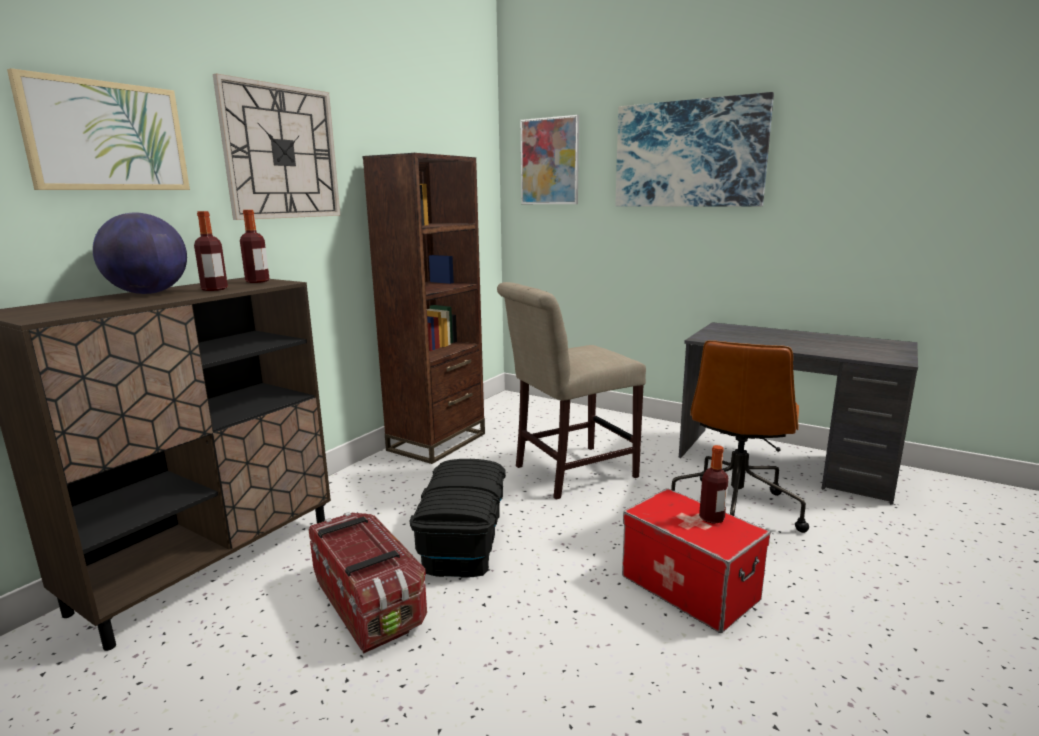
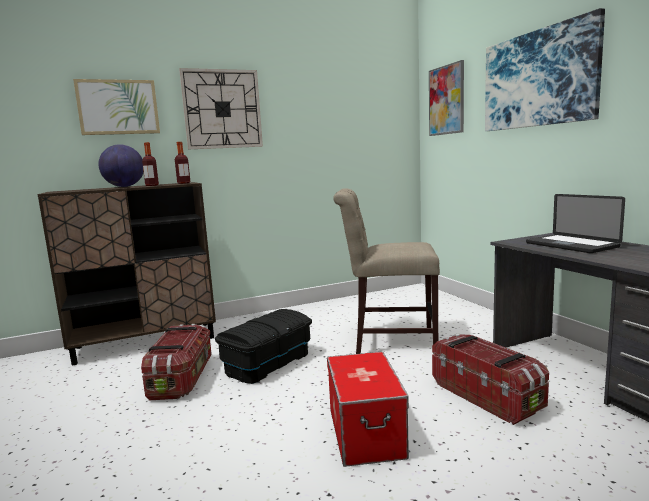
camera: 35 degrees right, 5 degrees down
(437, 442) = (330, 307): brown bookcase -> none
(711, 518) = (378, 376): bottle -> none
(734, 509) = (487, 396): brown office chair -> storage box
(762, 338) = (571, 245): none -> laptop

